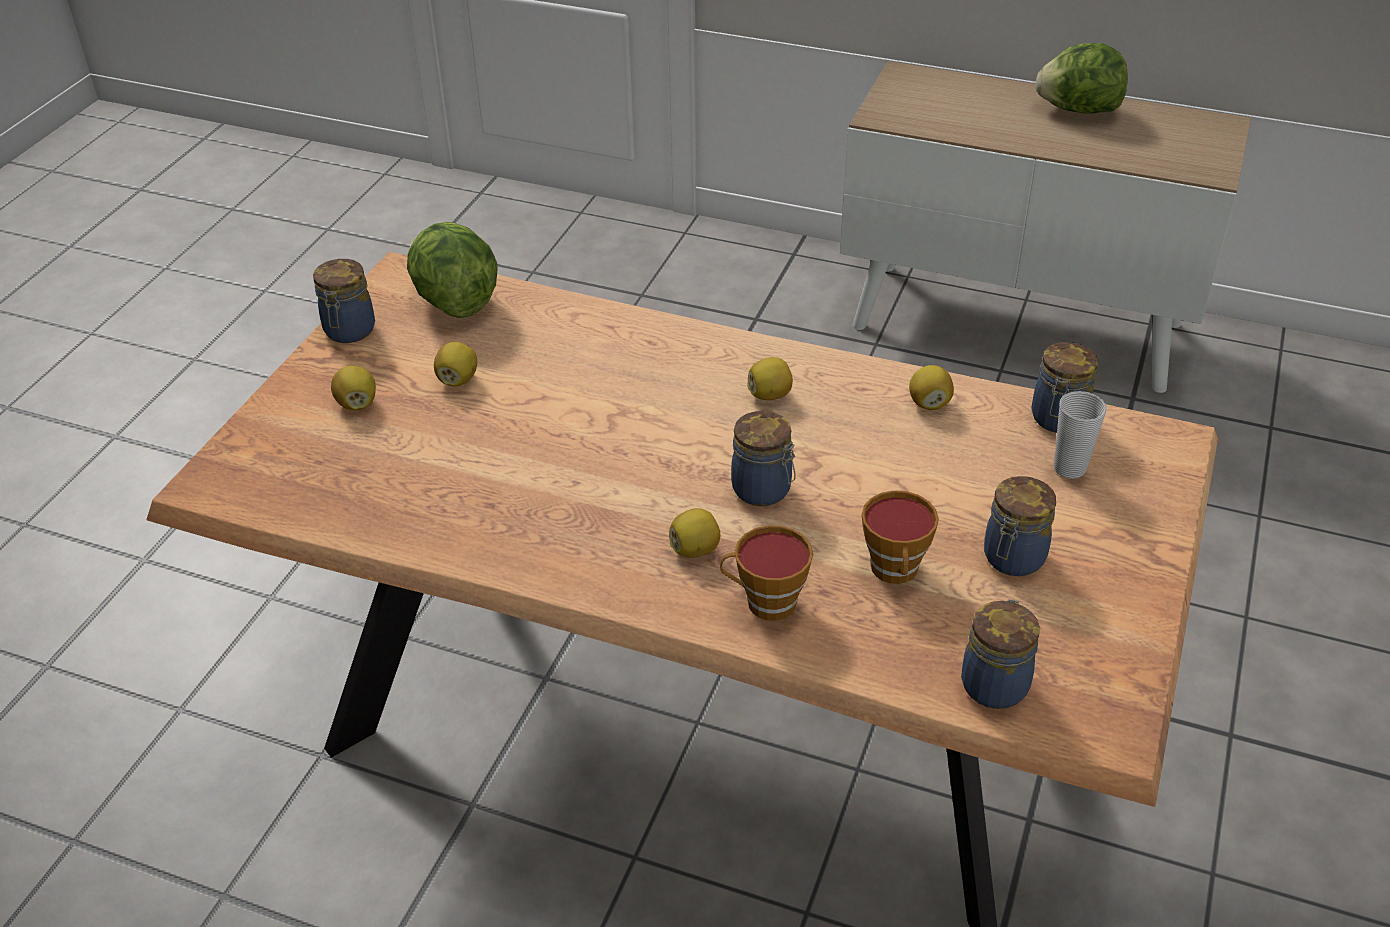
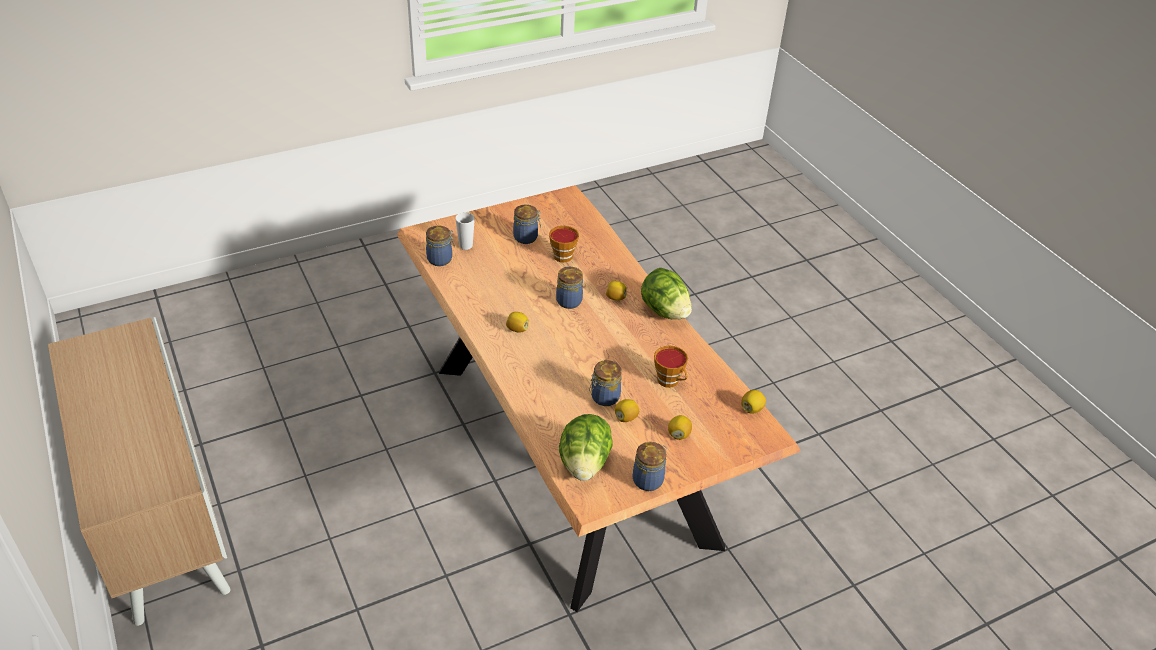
camera: 140 degrees left, 0 degrees up
(765, 602) = (614, 271): cup -> cup (670, 381)
(929, 403) = (470, 290): lemon -> lemon (752, 409)
(995, 683) = (581, 219): jar -> jar (604, 397)
(1078, 110) = (93, 407): lettuce -> lettuce (664, 311)

